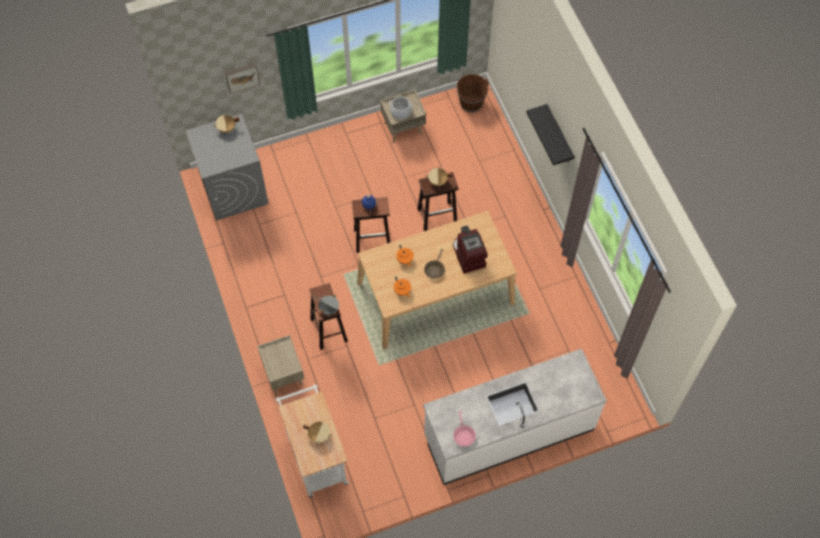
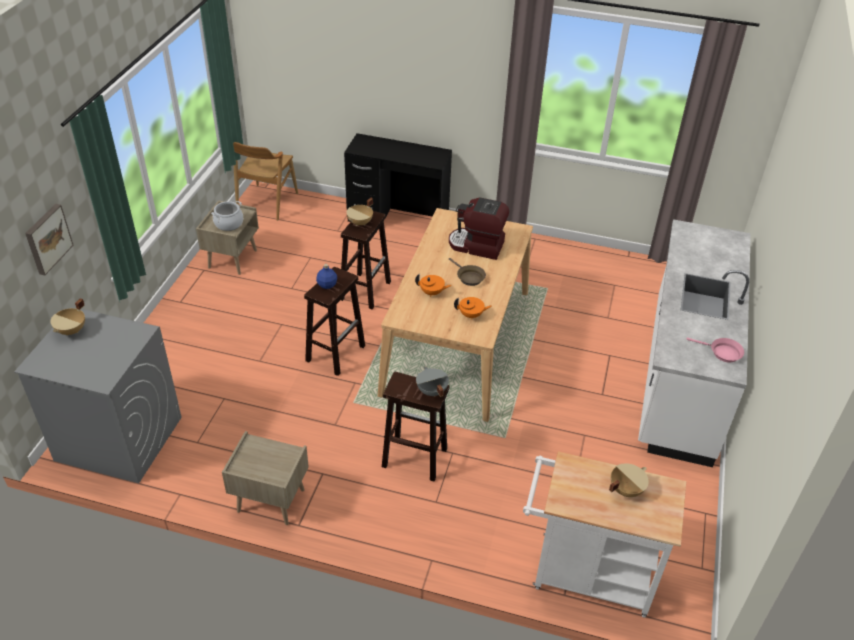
camera: 55 degrees left, 20 degrees down
(283, 374) = (435, 541): beige nightstand -> beige nightstand (270, 501)
(471, 103) = (267, 202): brown bucket -> brown chair
(521, 186) = (398, 220): none -> black desk
(559, 136) = (437, 85): black shelf -> none

